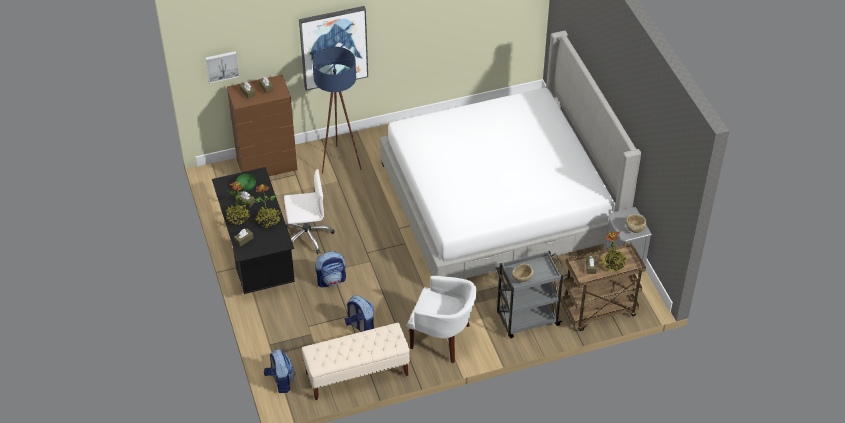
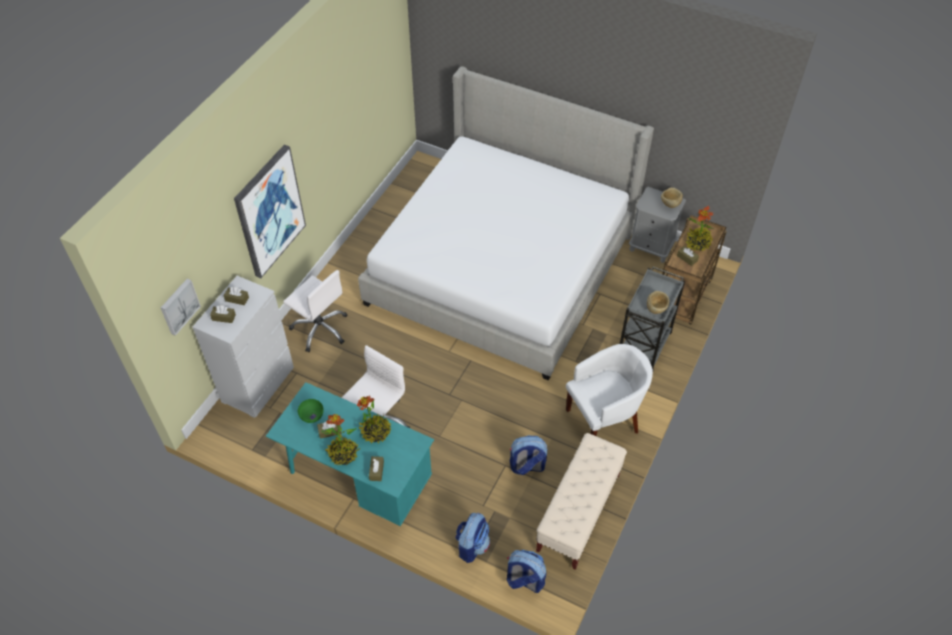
camera: 45 degrees left, 5 degrees up
(257, 258) = (358, 481): black desk -> turquoise desk
(267, 165) = (258, 384): brown dresser -> white dresser
(331, 280) = (450, 445): backpack -> backpack (472, 545)
(339, 159) = (320, 328): blue floor lamp -> white office chair

